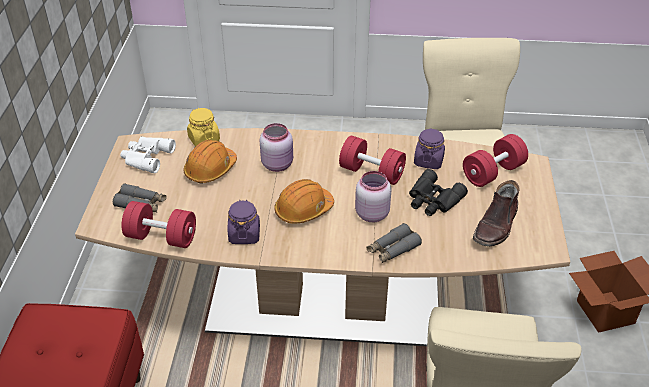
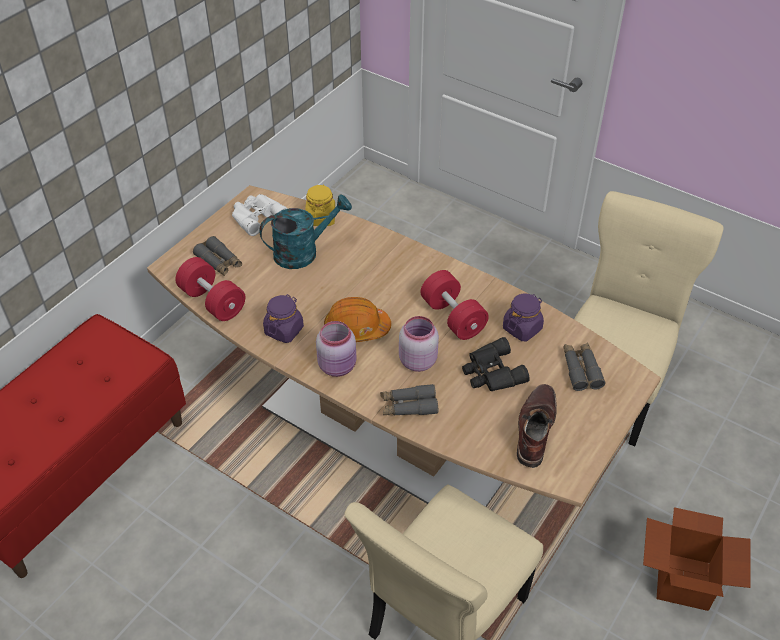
camera: 30 degrees right, 5 degrees up
(210, 169) = (303, 252): orange hard hat -> turquoise watering can
(278, 164) = (369, 271): pink jar -> pink jar (338, 366)
(493, 172) = (581, 370): red dumbbell -> grey binoculars
(496, 226) = (534, 429): brown boot -> brown boot turned 135 degrees clockwise

